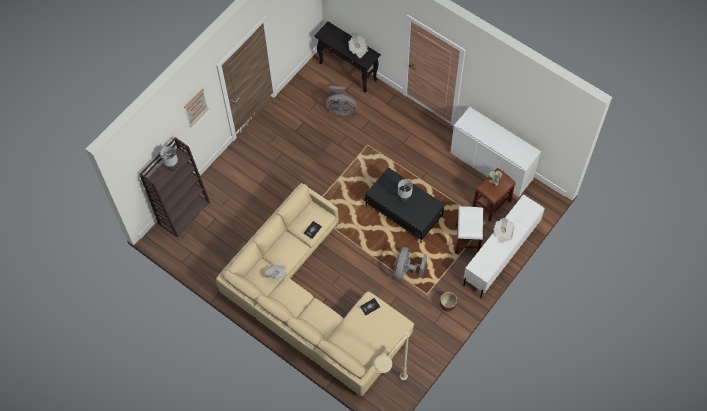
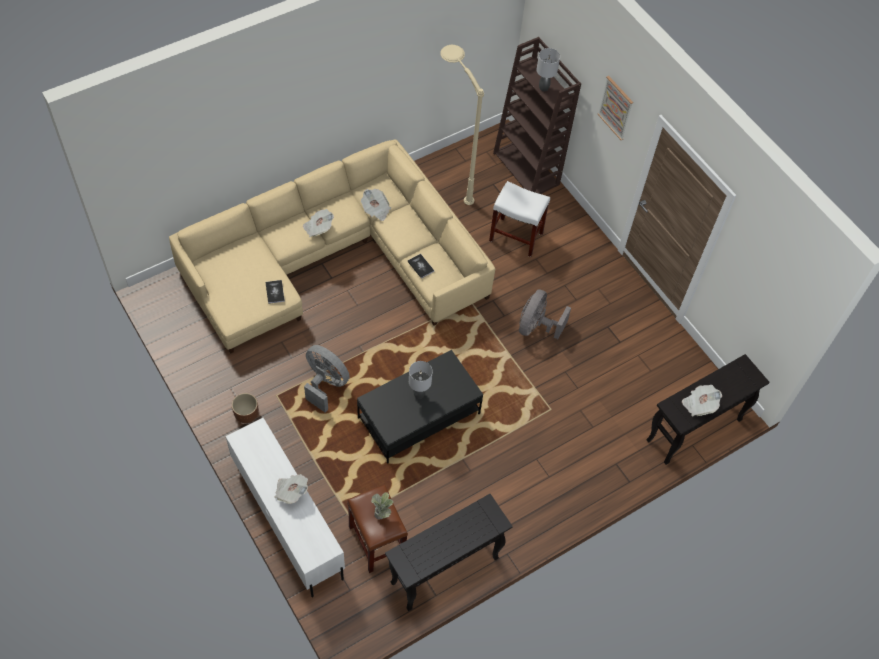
camera: 105 degrees right, 5 degrees down
(308, 302) = (318, 228): none -> newspaper
(340, 109) = (626, 396): grey fan -> grey fan (536, 327)
(387, 396) = (163, 297): beige floor lamp -> beige floor lamp (451, 178)
(467, 239) = (334, 482): white stool -> white stool (516, 236)
(491, 166) = (444, 571): white cabinet -> black console table

